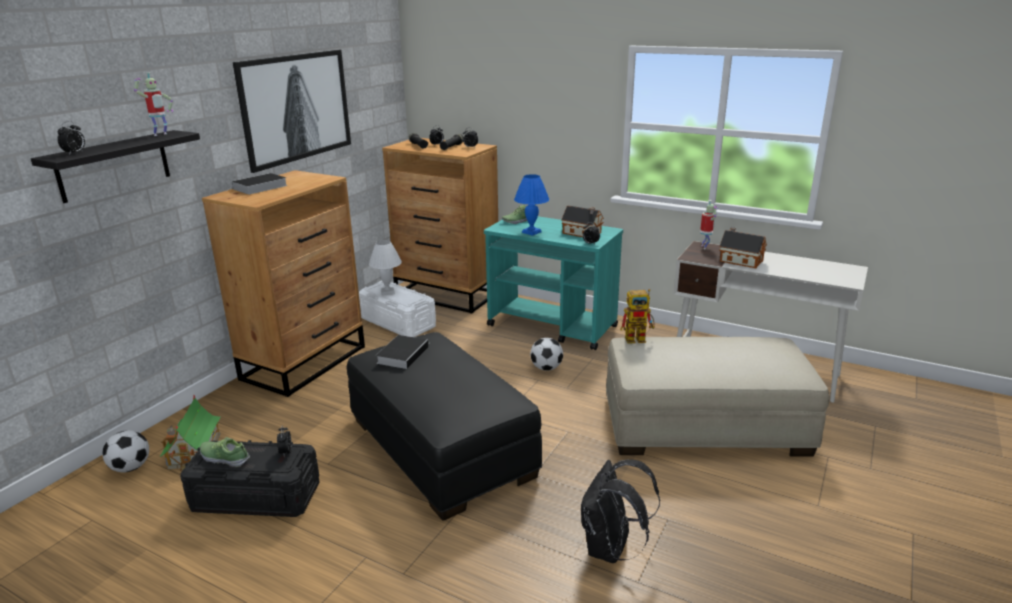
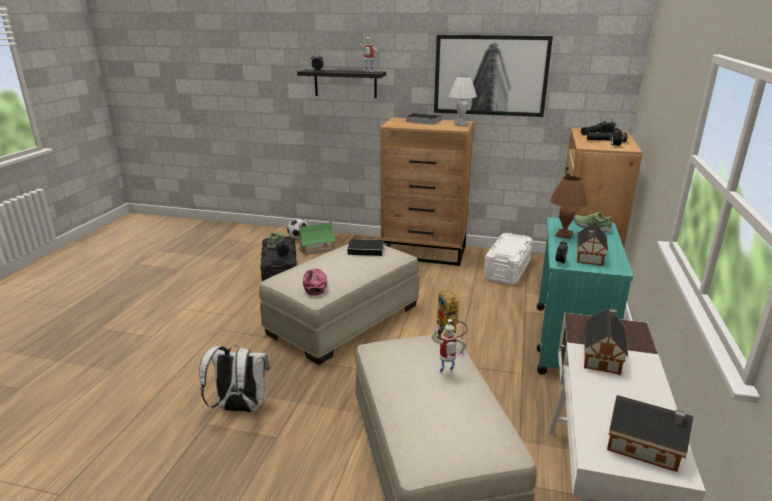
camera: 75 degrees right, 0 degrees up
(387, 292) = (508, 241): white table lamp -> white table lamp (460, 123)
(441, 447) = (344, 319): black ottoman -> beige ottoman
(484, 398) = (314, 285): none -> cap
(532, 232) = (564, 235): blue table lamp -> brown table lamp
(546, 368) = (483, 349): football -> none
(610, 549) = (239, 408): black backpack -> white backpack
(705, 247) = (628, 330): toy robot -> toy robot (446, 373)
(838, 270) = (646, 448): none -> toy house

